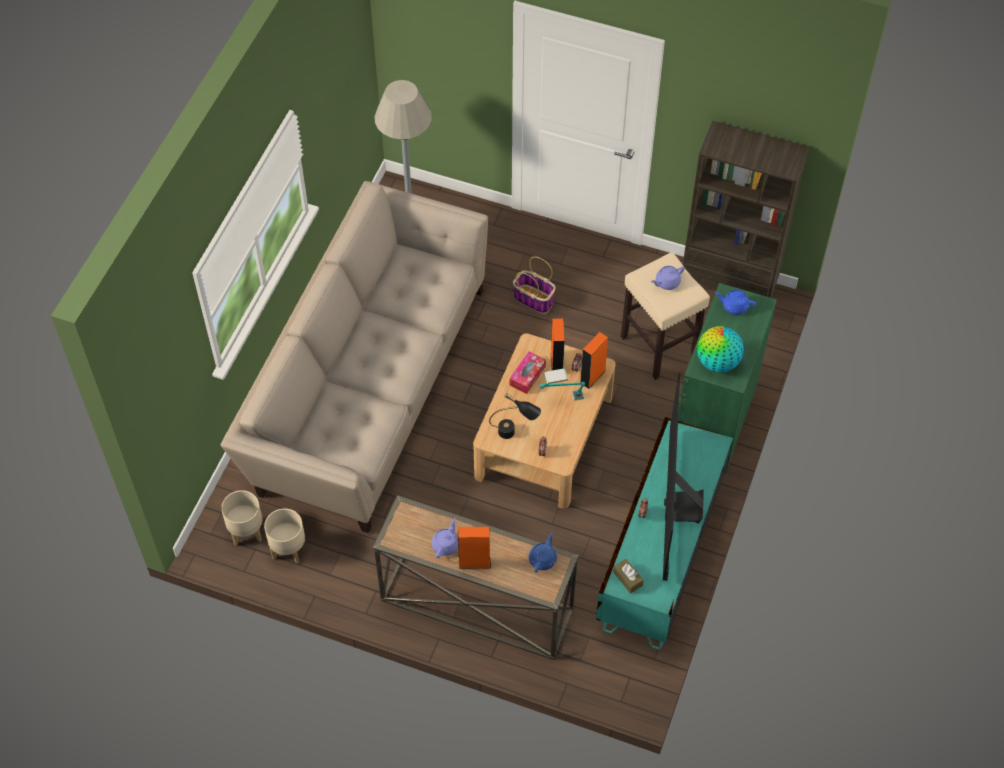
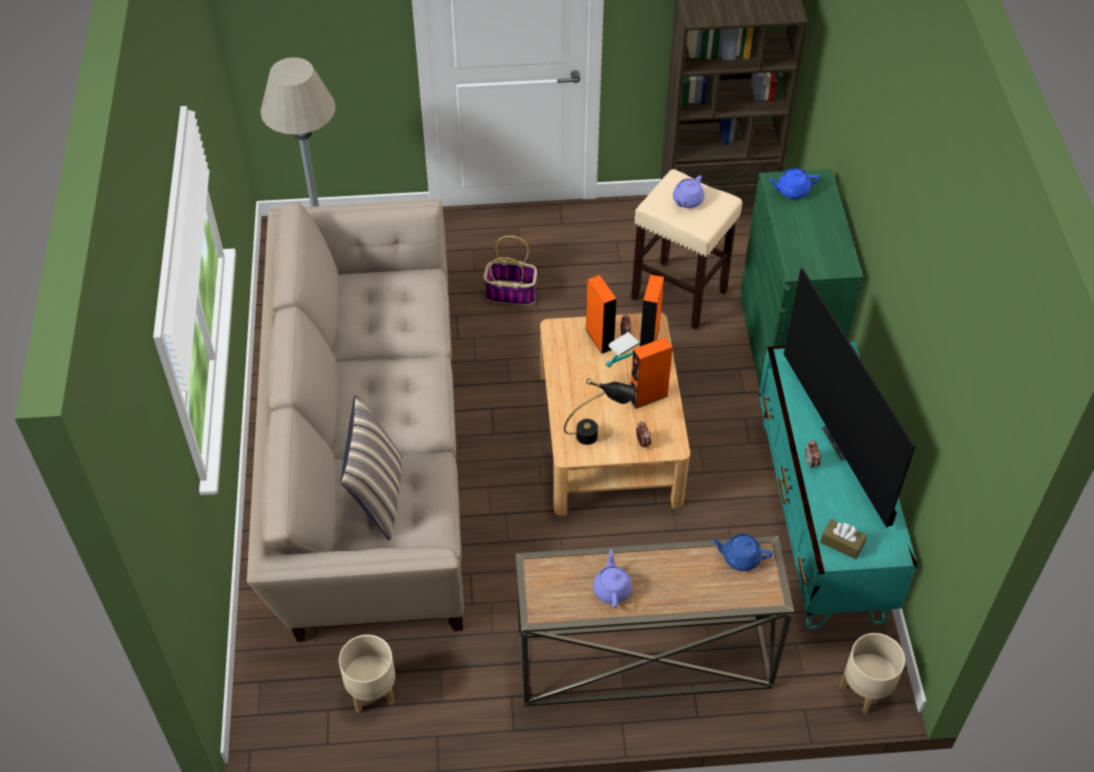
camera: 25 degrees left, 5 degrees down
(247, 531) = (305, 692): beige planter -> beige planter (866, 690)
(340, 418) = (377, 495): none -> pillow
(474, 563) = (660, 596): orange speaker -> orange speaker (648, 397)
(527, 376) = (574, 365): tissue box -> none
(543, 559) = (740, 558): blue teapot -> blue teapot turned 75 degrees counterclockwise
(717, 362) = (813, 254): globe -> none

